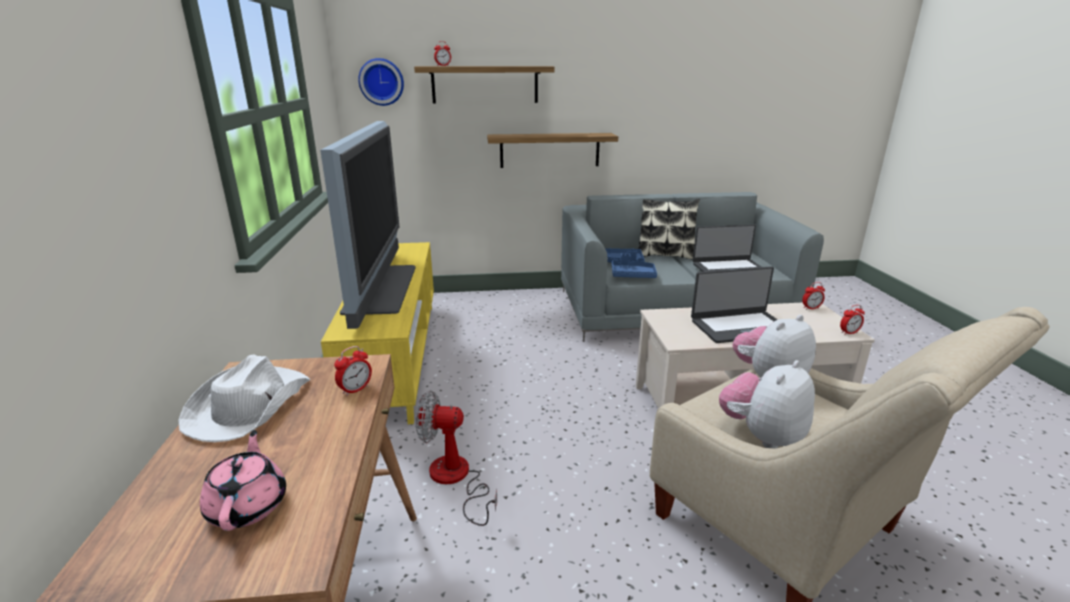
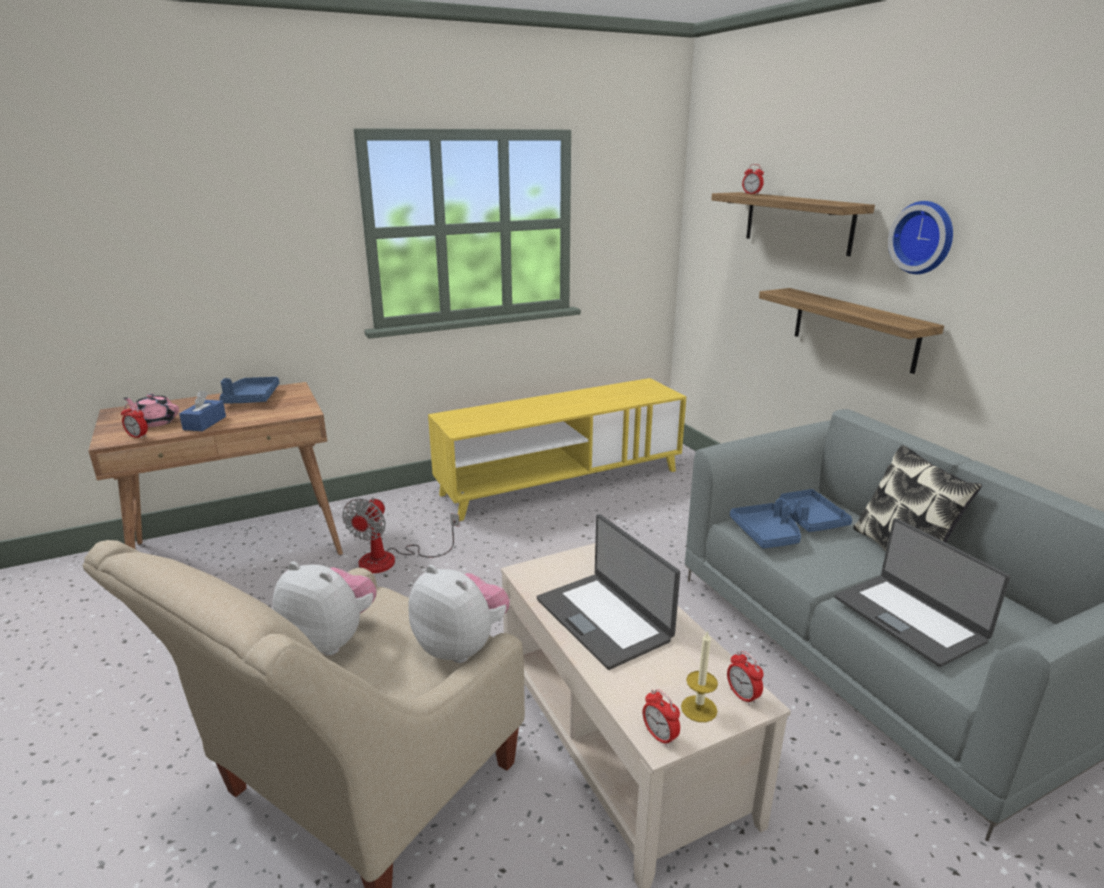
camera: 70 degrees right, 0 degrees up
(248, 405) = (251, 398): white hat -> blue tray
(249, 505) = (156, 422): pink teapot -> pink teapot turned 135 degrees counterclockwise
(320, 447) = (204, 423): none -> blue tissue box
(355, 390) = (270, 416): alarm clock -> alarm clock (138, 436)
(381, 82) = (712, 207): wall clock -> wall clock (924, 237)
(381, 288) = (542, 406): television -> none
(456, 479) = (391, 560): fan -> fan turned 150 degrees counterclockwise
(823, 319) = (699, 708): none -> candle

